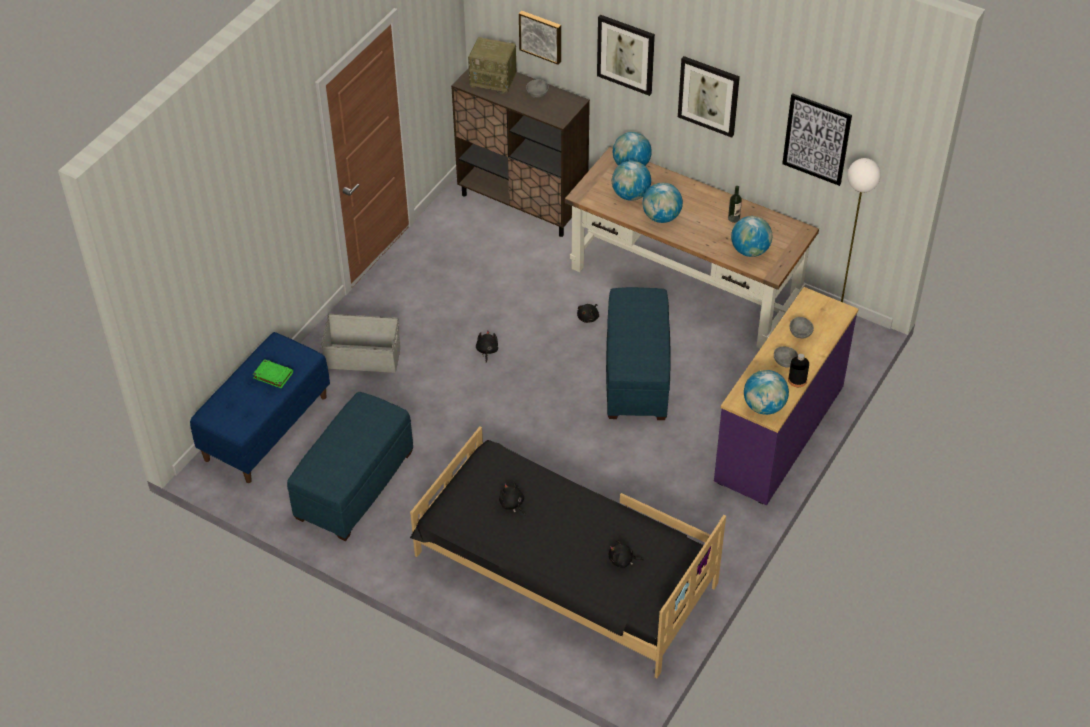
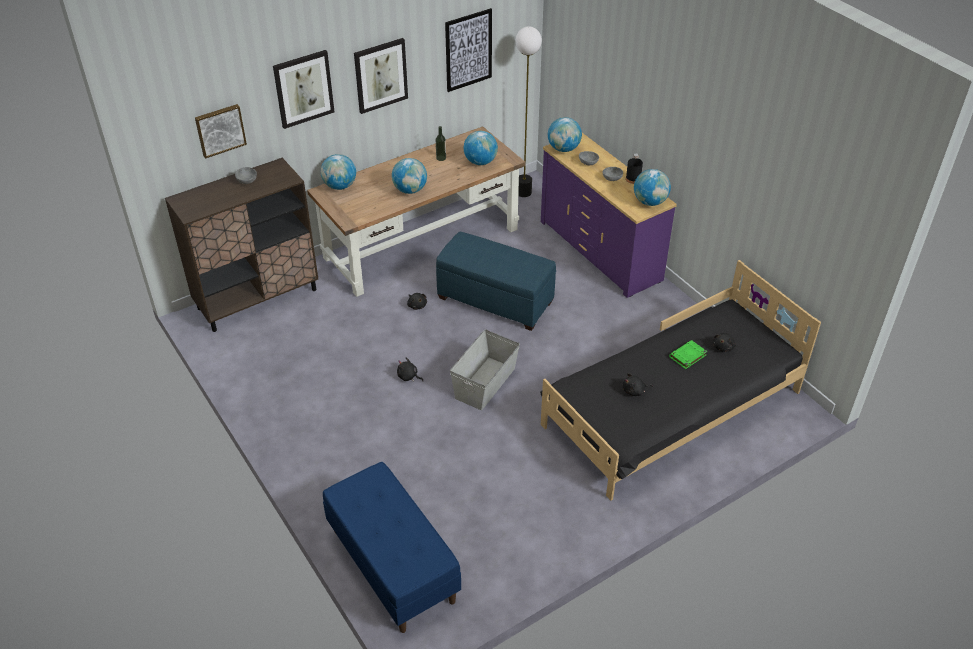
camera: 65 degrees left, 5 degrees down
(272, 375) = (382, 508): green book -> green book (687, 356)
(355, 486) = (507, 518): blue ottoman -> none
(363, 357) = (355, 462): grey storage box -> grey storage box (484, 383)
(494, 80) = (204, 198): radio -> none
(630, 195) = (372, 197): globe -> globe (563, 149)

